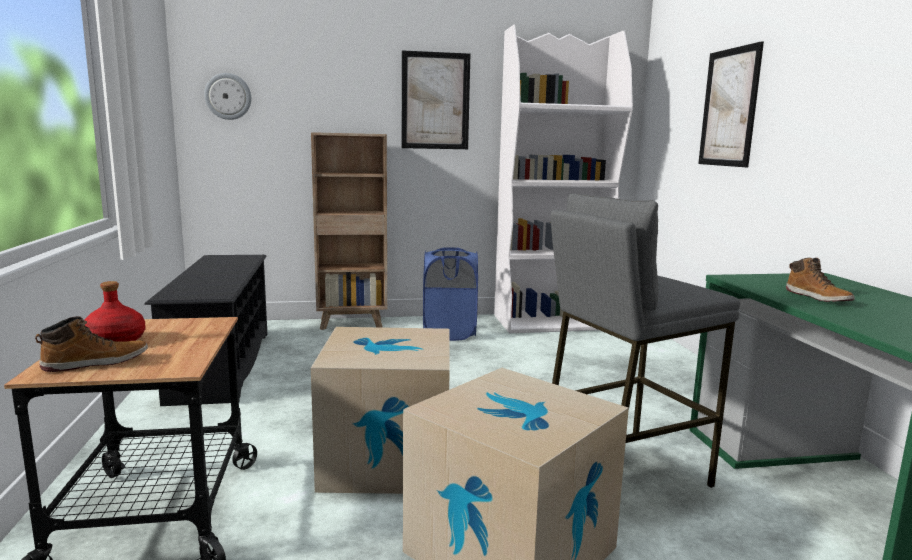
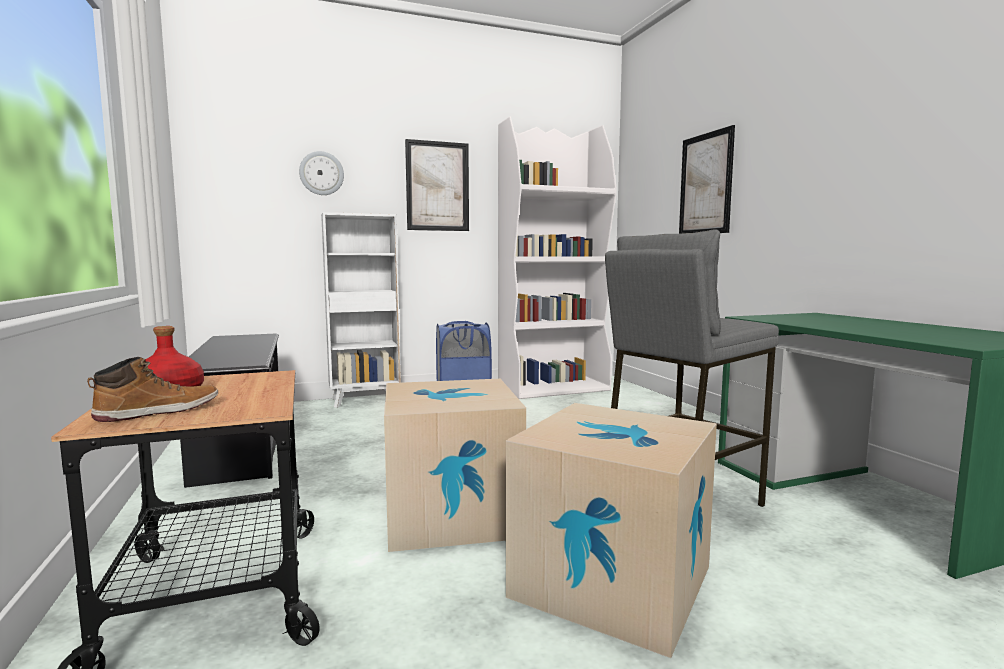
camera: 10 degrees left, 5 degrees down
(228, 96) = (234, 179): wall clock -> wall clock (321, 173)
(352, 323) = (365, 400): brown bookcase -> white bookcase
(818, 297) = (835, 324): boot -> none

